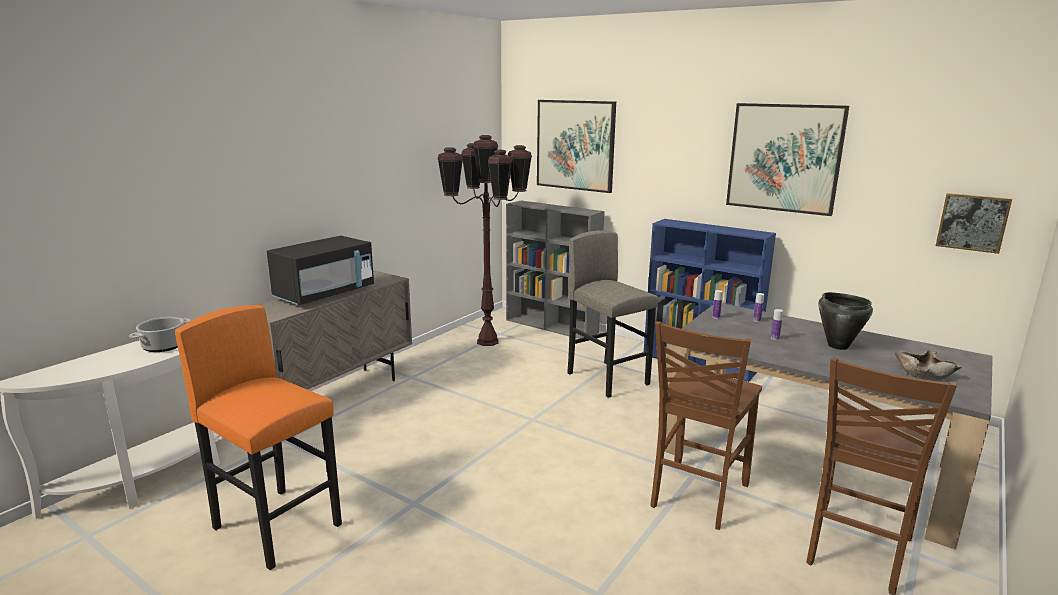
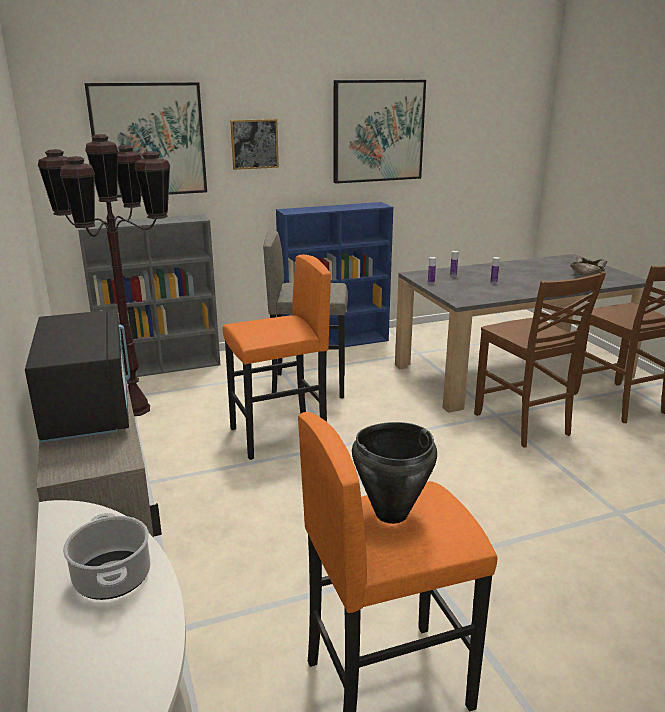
camera: 55 degrees left, 5 degrees up
(517, 395) = (279, 436): none -> orange stool
(837, 346) = (525, 274): black cooking pot -> black cooking pot (390, 513)
(972, 222) = (505, 166): picture -> picture (254, 144)

